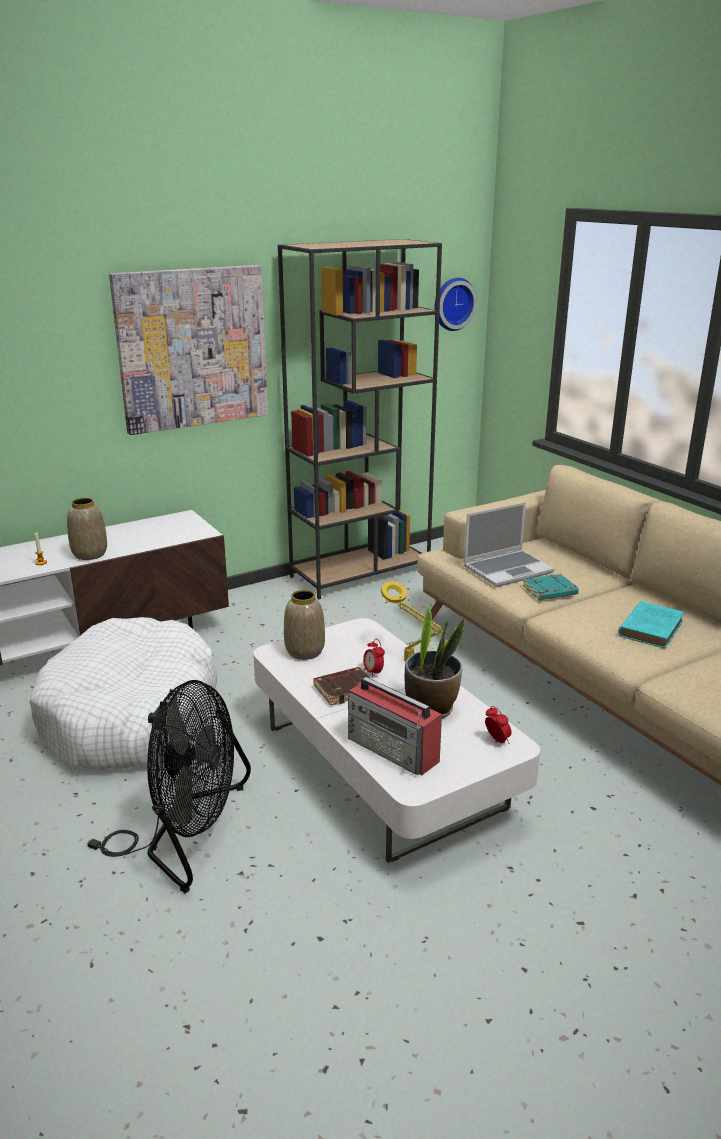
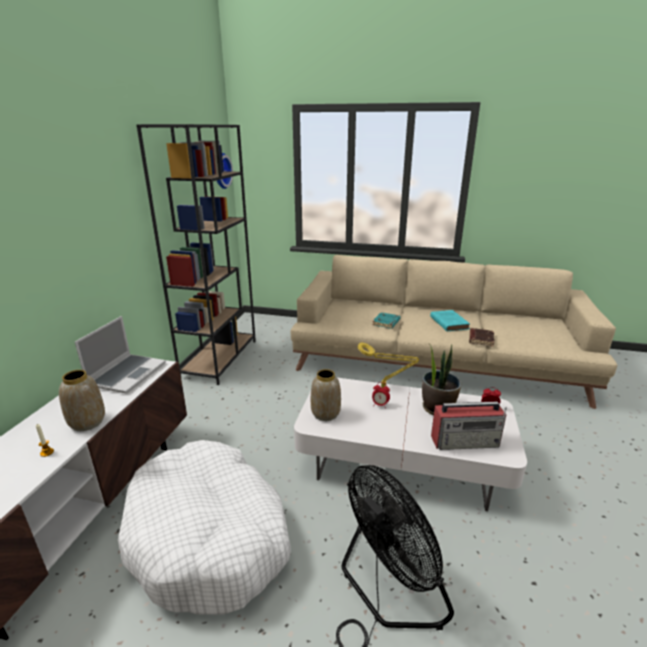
camera: 45 degrees left, 0 degrees up
(192, 348) = (94, 216): picture -> none
(345, 689) = (385, 423): brown book -> brown book (480, 339)
(508, 569) = (350, 319): laptop -> laptop (127, 374)

